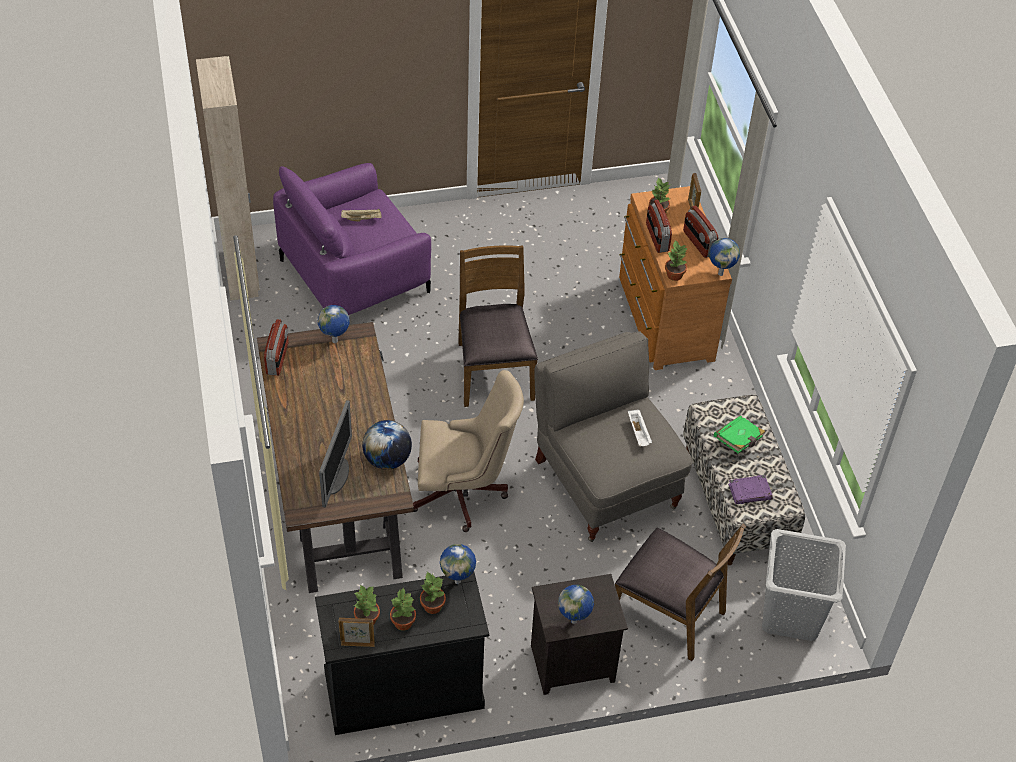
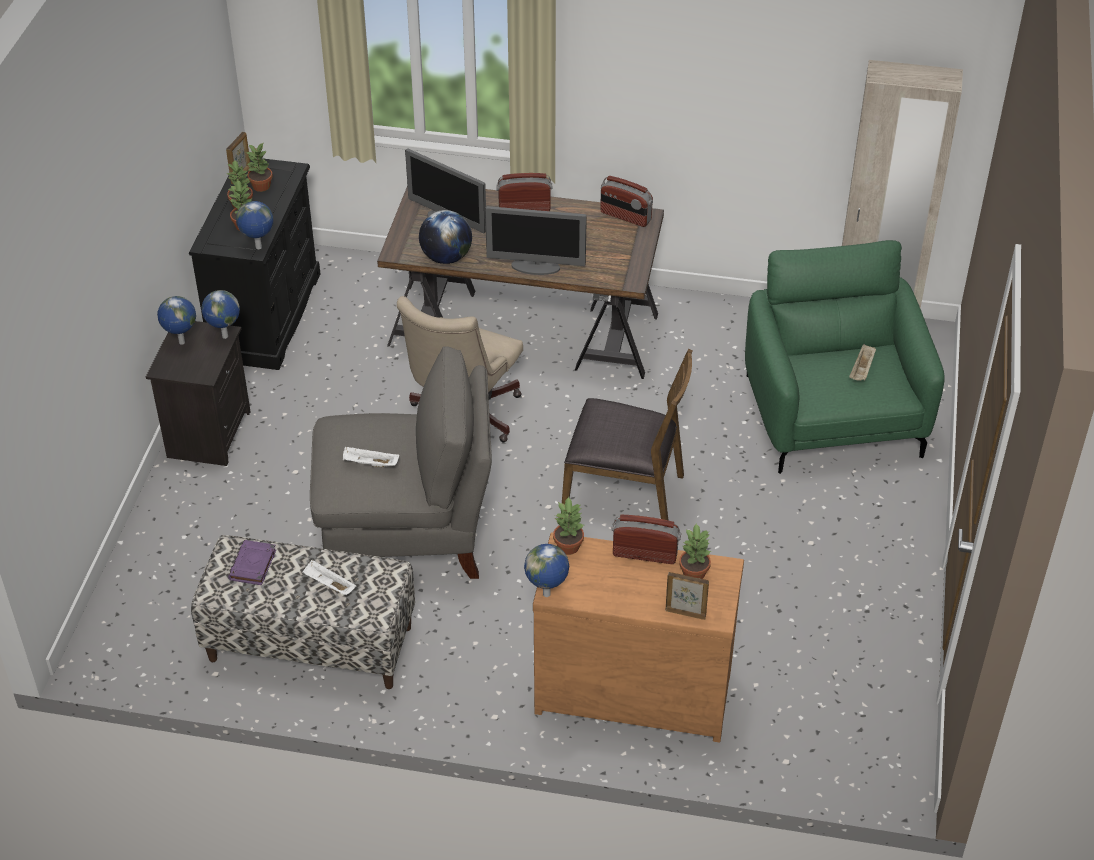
camera: 115 degrees right, 5 degrees down
(335, 341) = (628, 259): globe -> globe (224, 336)
(355, 276) = (833, 416): purple armchair -> green armchair
(372, 396) = (536, 267): none -> monitor
(668, 613) = (211, 526): brown chair -> none
(698, 243) = (614, 593): radio -> radio (524, 208)
(738, 441) = (328, 585): green book -> white tray
(790, 614) = (136, 629): grey laundry basket -> none

